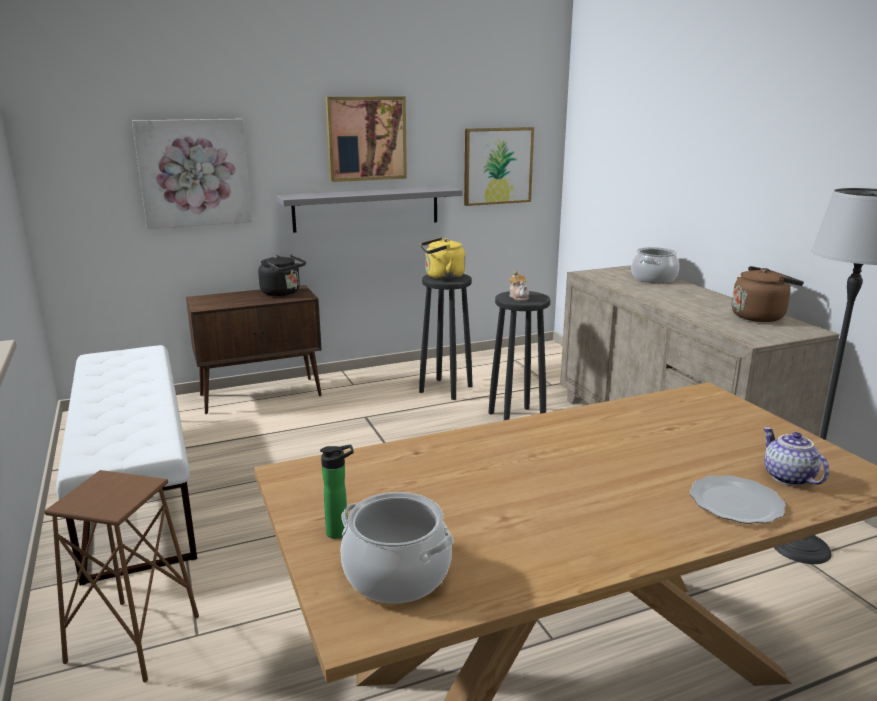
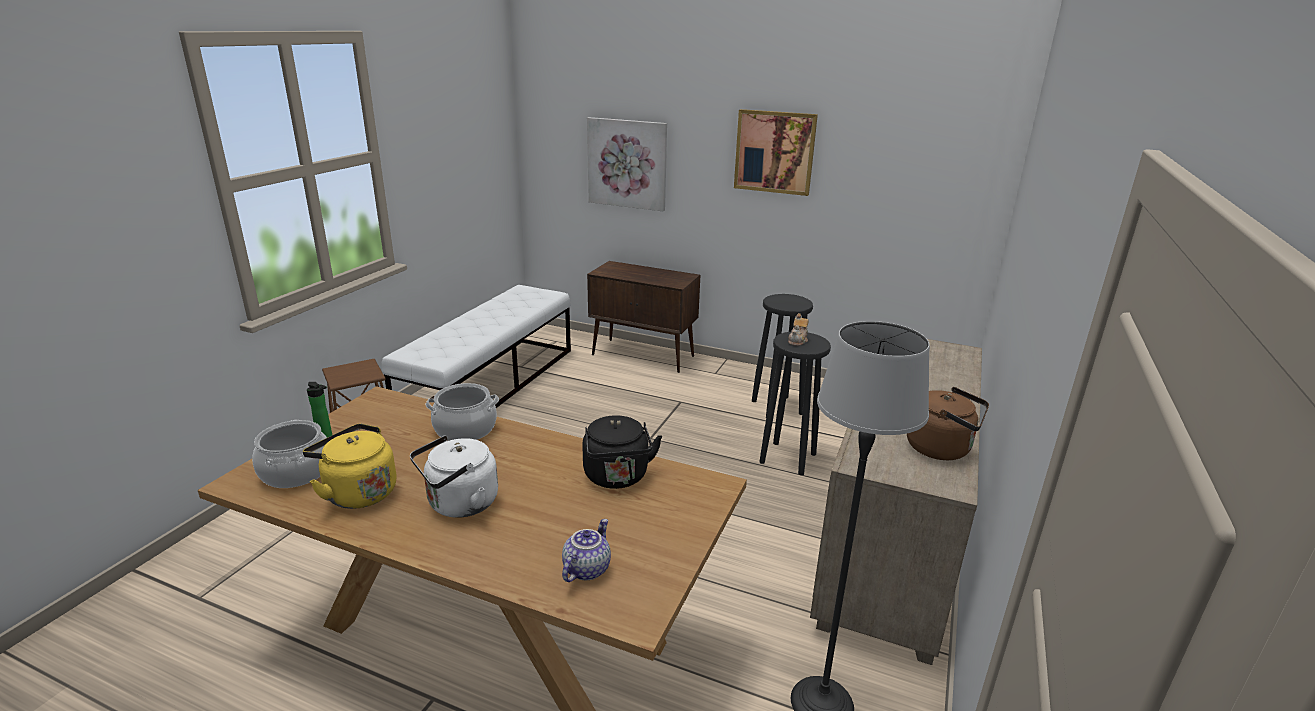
camera: 45 degrees right, 5 degrees up
(283, 293) = (670, 276): black kettle -> black kettle (617, 478)
(366, 208) = (767, 218): grey shelf -> none
(442, 277) = (784, 300): yellow kettle -> yellow kettle (358, 492)
(498, 166) = (919, 198): picture -> none
(610, 498) = (459, 504): none -> white kettle
(654, 278) = (951, 368): cooking pot -> cooking pot (465, 429)
(735, 502) = (511, 556): plate -> none

